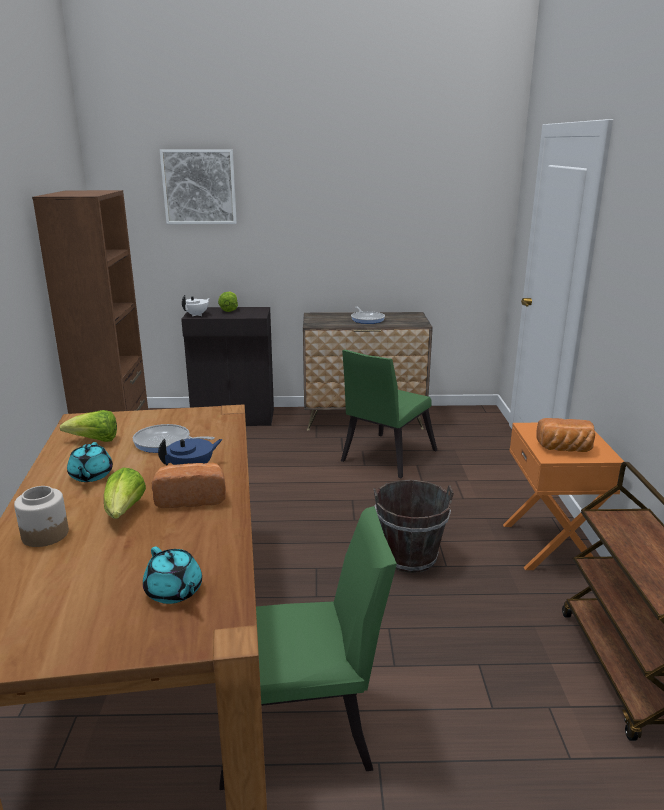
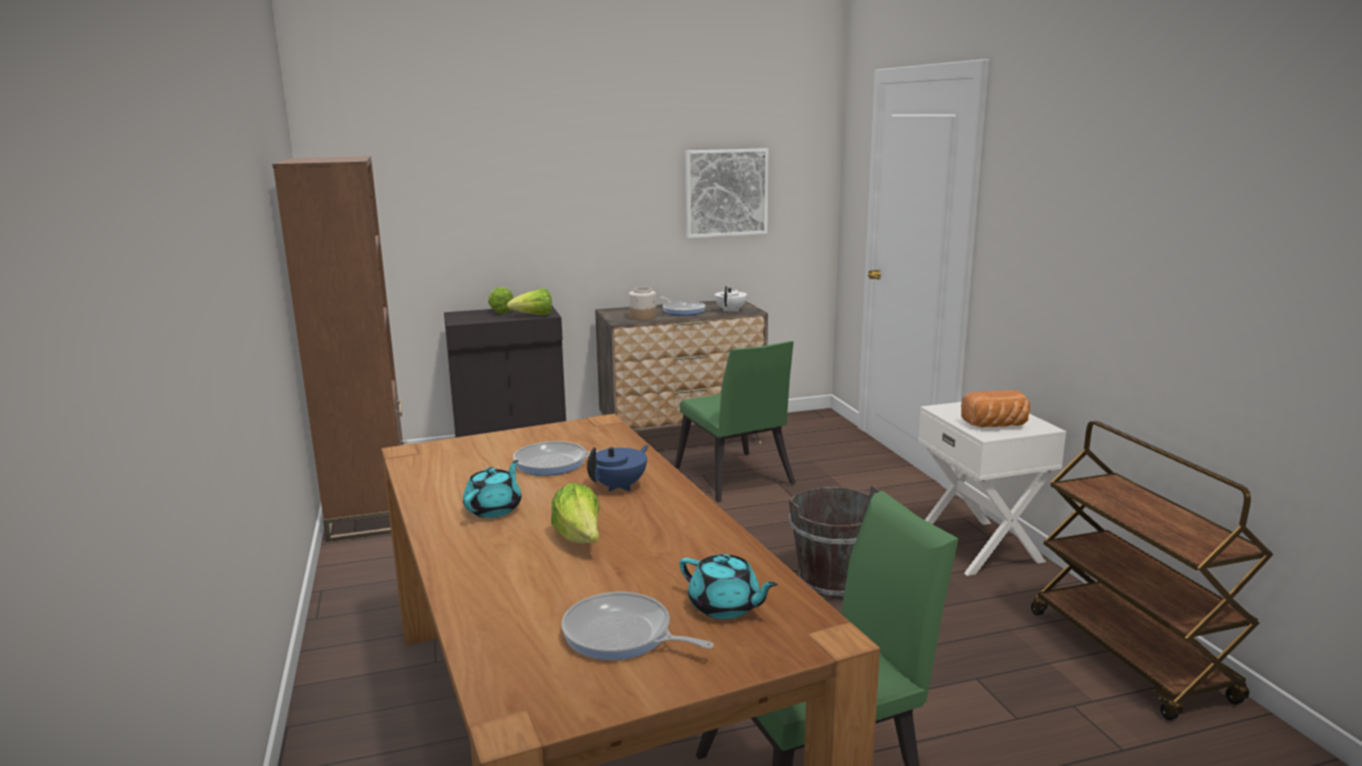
camera: 15 degrees left, 5 degrees down
(46, 534) = (502, 576): jar -> jar (643, 317)
(80, 602) = (622, 635): none -> frying pan
(90, 476) = (494, 509): turquoise teapot -> turquoise teapot turned 135 degrees counterclockwise
(95, 441) = (459, 472): lettuce -> lettuce (534, 316)
(191, 498) = (649, 515): bread -> none
(197, 315) = (463, 320): white teapot -> white teapot (731, 311)
(199, 187) = (453, 152): picture -> picture (726, 193)
(385, 457) = (735, 479): green chair -> green chair turned 45 degrees counterclockwise
(551, 545) = (979, 546): orange nightstand -> white nightstand

